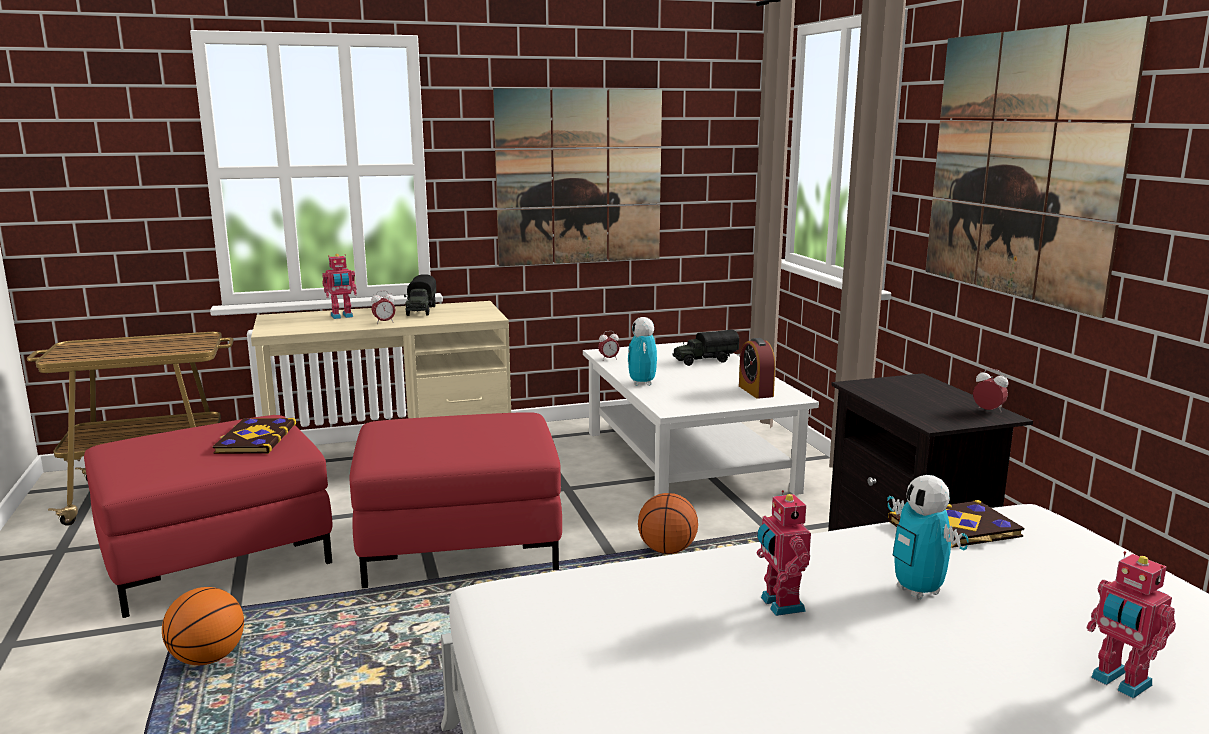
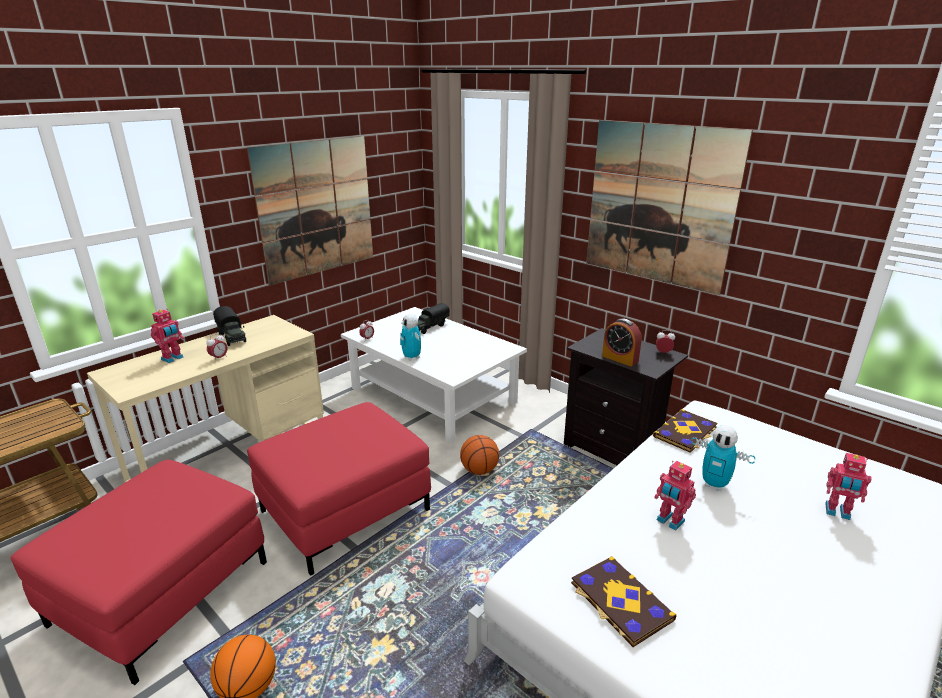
camera: 30 degrees left, 10 degrees up
(254, 439) = (178, 494): book -> book (620, 602)
(755, 391) = (485, 348): alarm clock -> alarm clock (620, 359)

